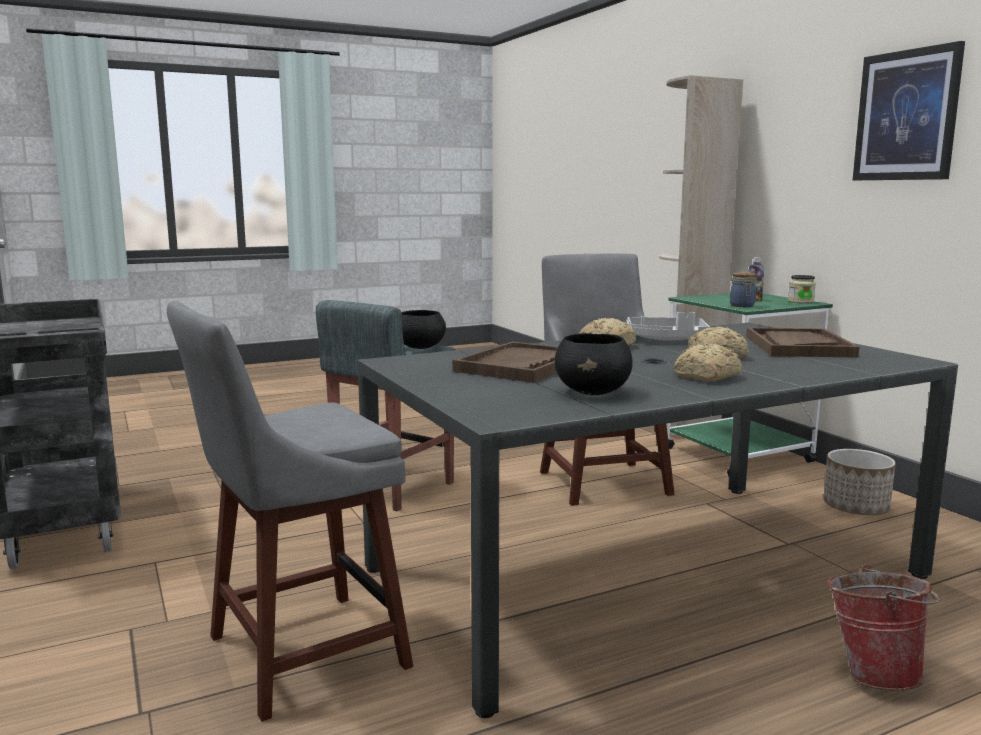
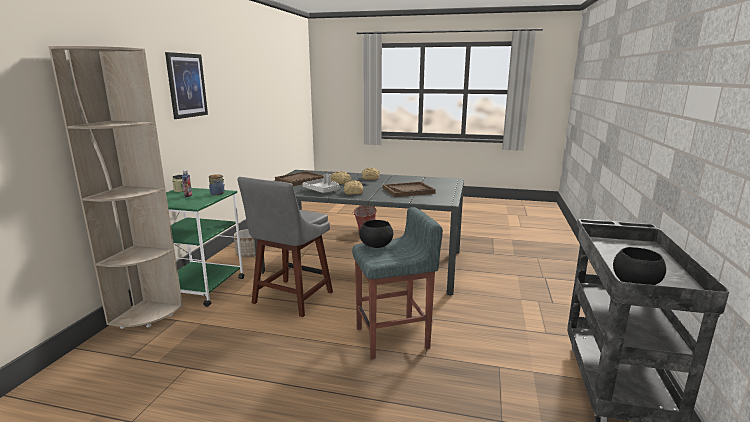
camera: 140 degrees left, 5 degrees up
(296, 654) = (495, 277): grey chair -> none
(593, 392) = (413, 180): black bowl -> black bowl (634, 283)

